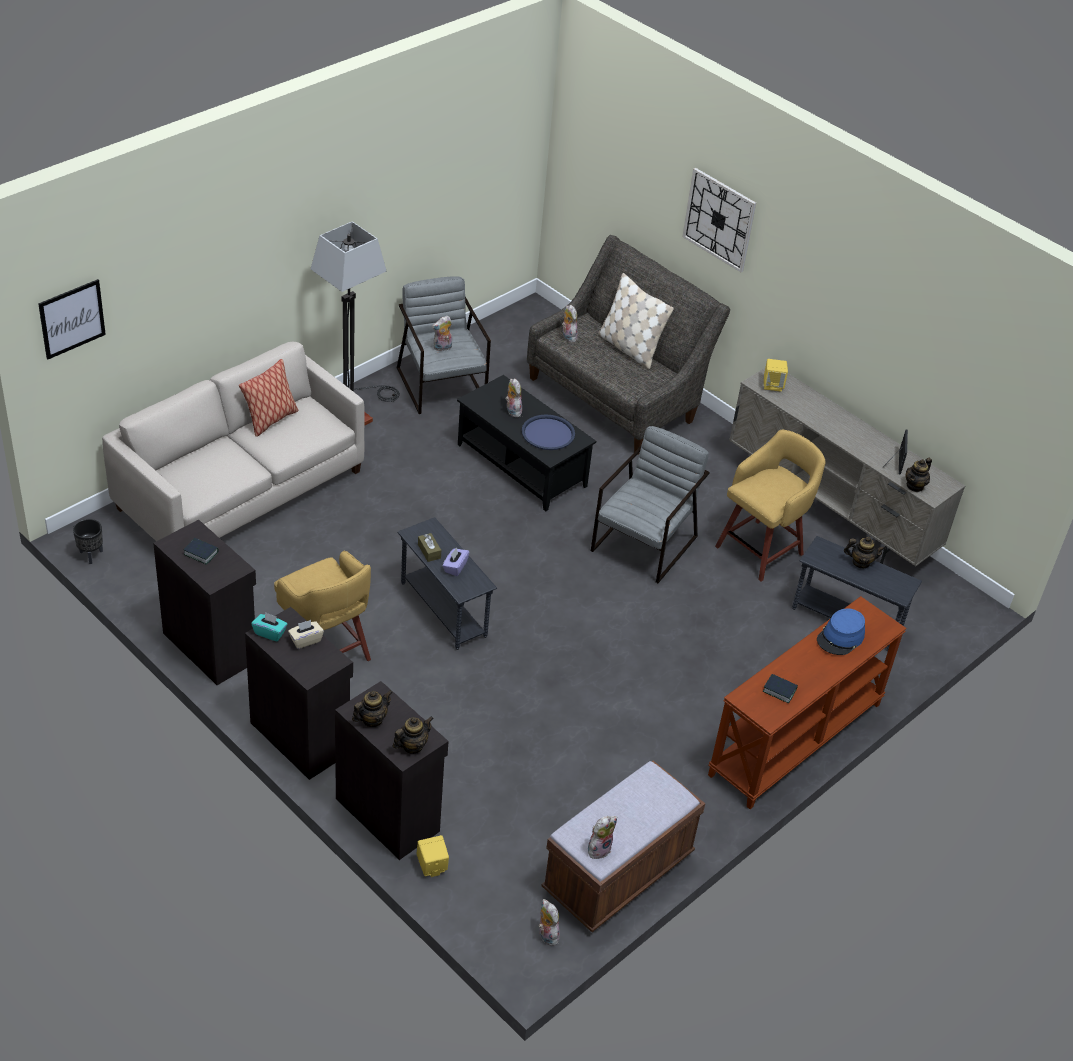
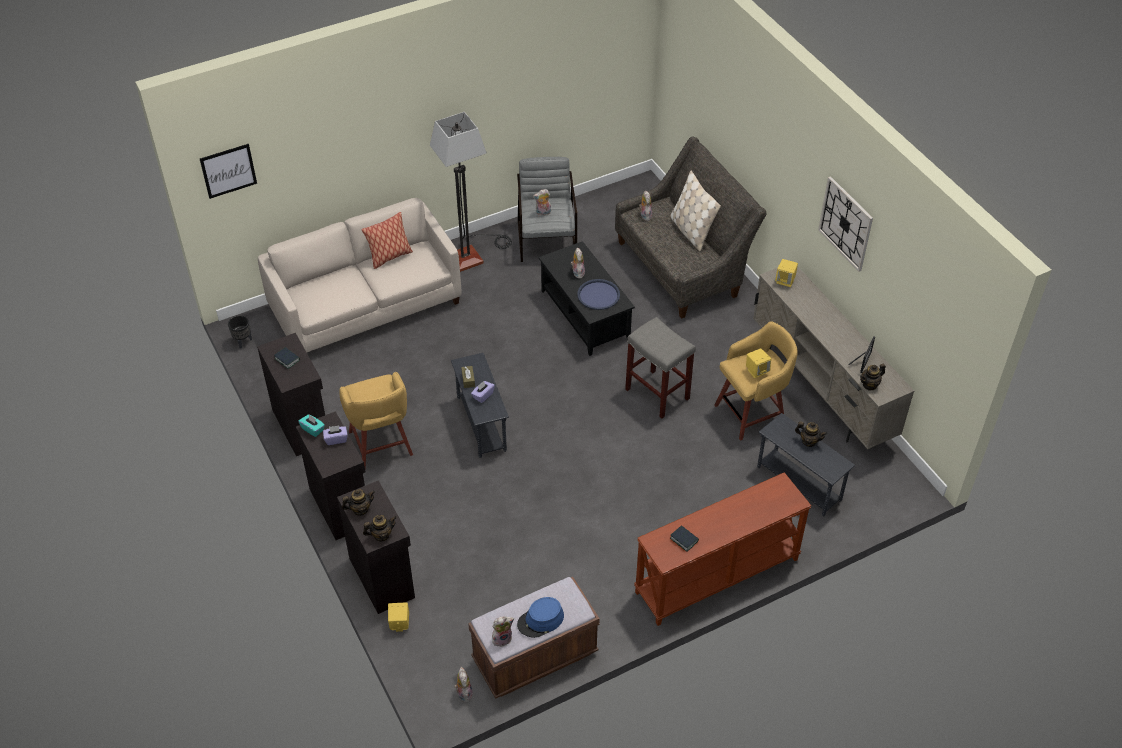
camera: 20 degrees right, 5 degrees up
(305, 640) = (336, 439): beige tissue box -> purple tissue box
(645, 544) = (658, 394): grey armchair -> grey stool
(719, 219) = (760, 139): wall clock -> wall clock (846, 223)
(776, 491) = (757, 371): none -> yellow speaker
(840, 637) = (752, 504): blue hat -> blue hat (540, 620)

